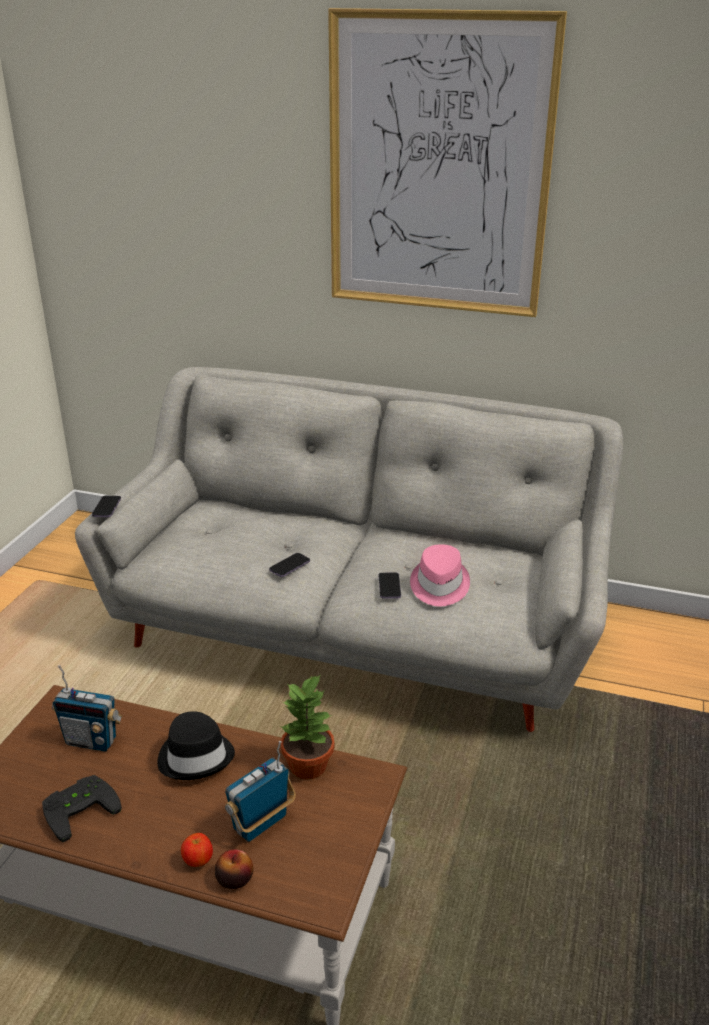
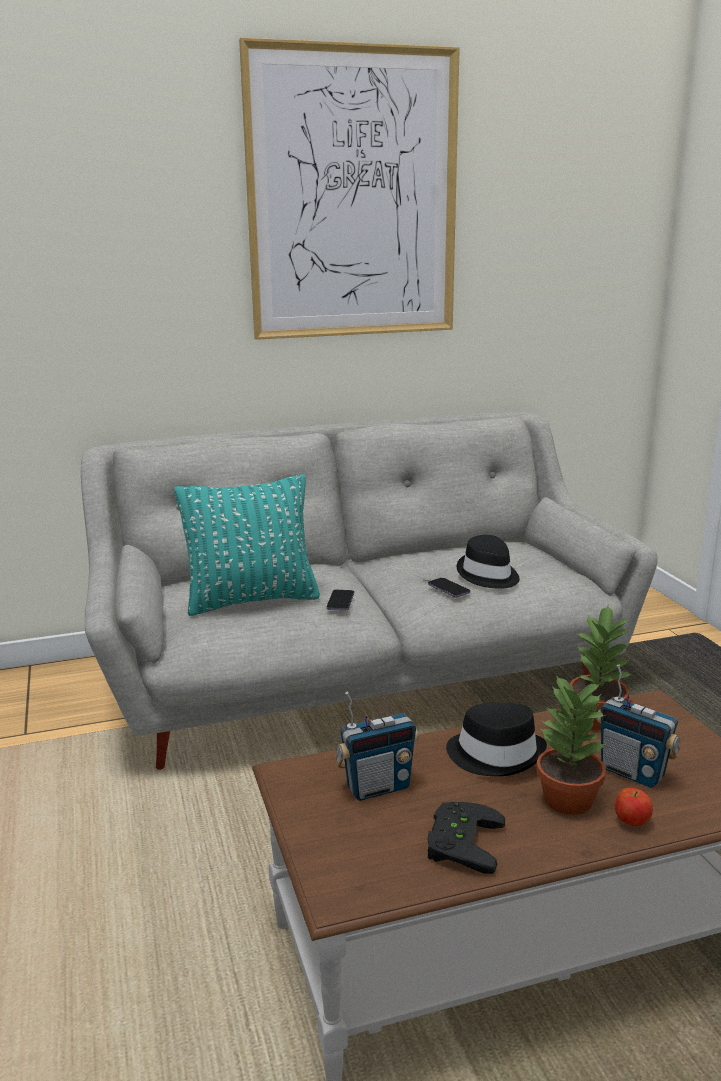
camera: 35 degrees left, 10 degrees down
(106, 508) = (110, 597): phone -> none
(185, 818) = (566, 799): none -> potted plant
(232, 539) = (251, 600): none -> turquoise pillow
(234, 879) = (681, 818): apple -> none
(261, 824) = (632, 772): radio -> radio turned 60 degrees counterclockwise
(438, 585) = (488, 575): pink hat -> black hat

